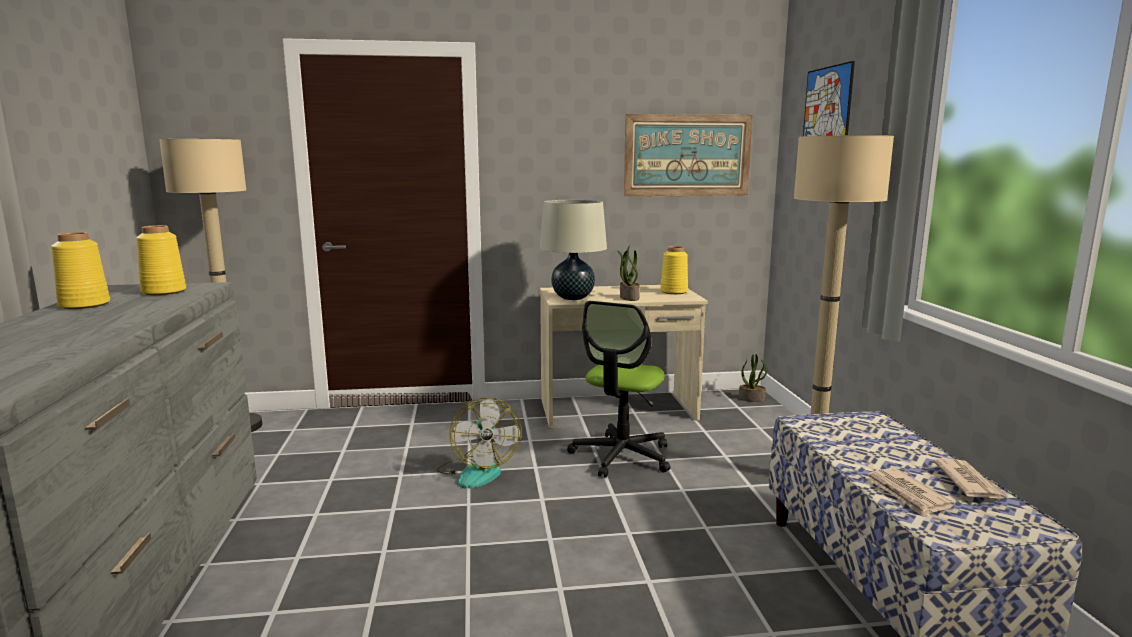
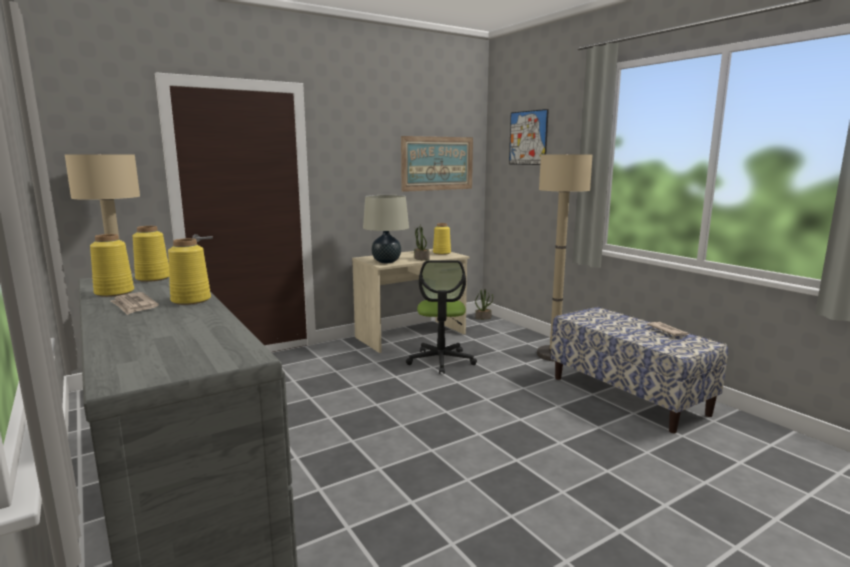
camera: 25 degrees left, 0 degrees up
(118, 324) = (191, 300): none -> yellow vase
(477, 471) = (361, 385): fan -> none
(906, 494) = (650, 340): newspaper -> newspaper (134, 306)

